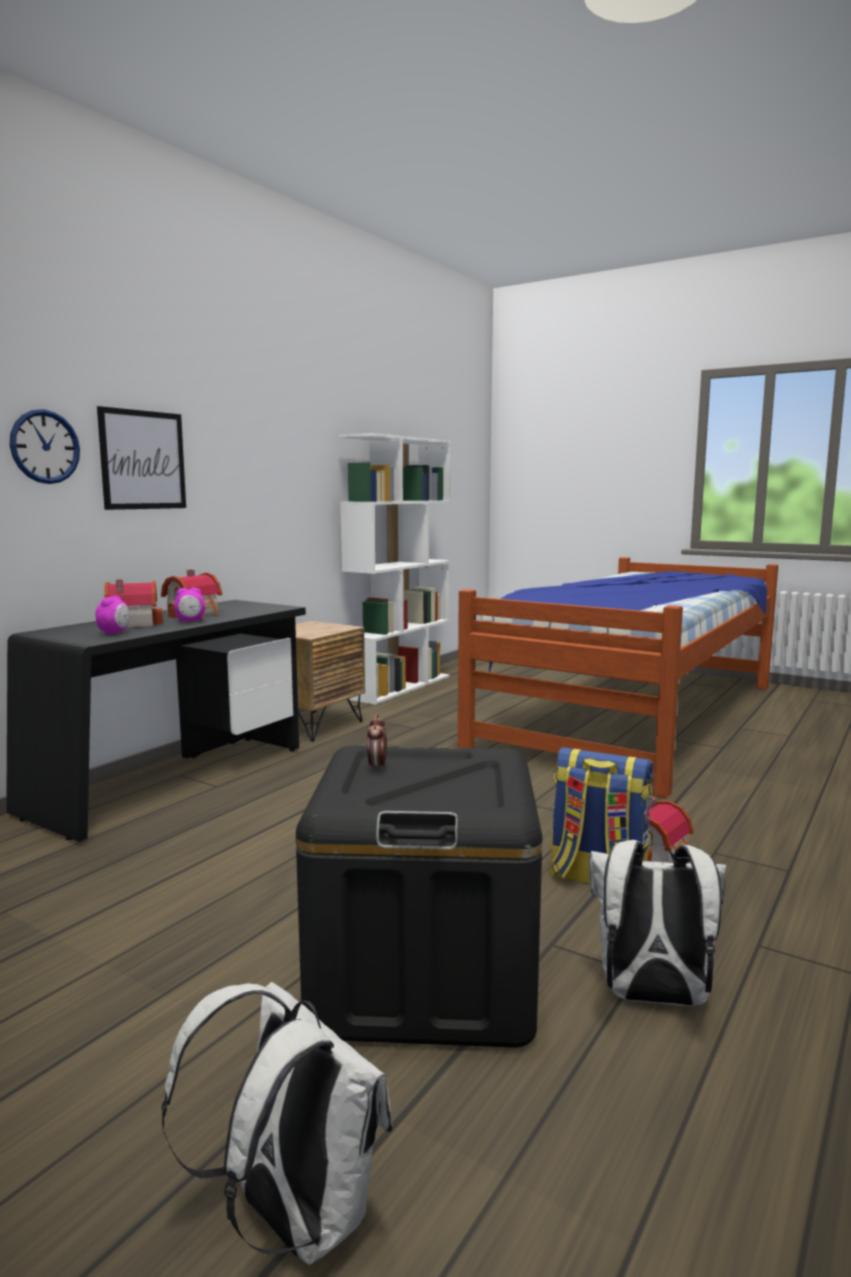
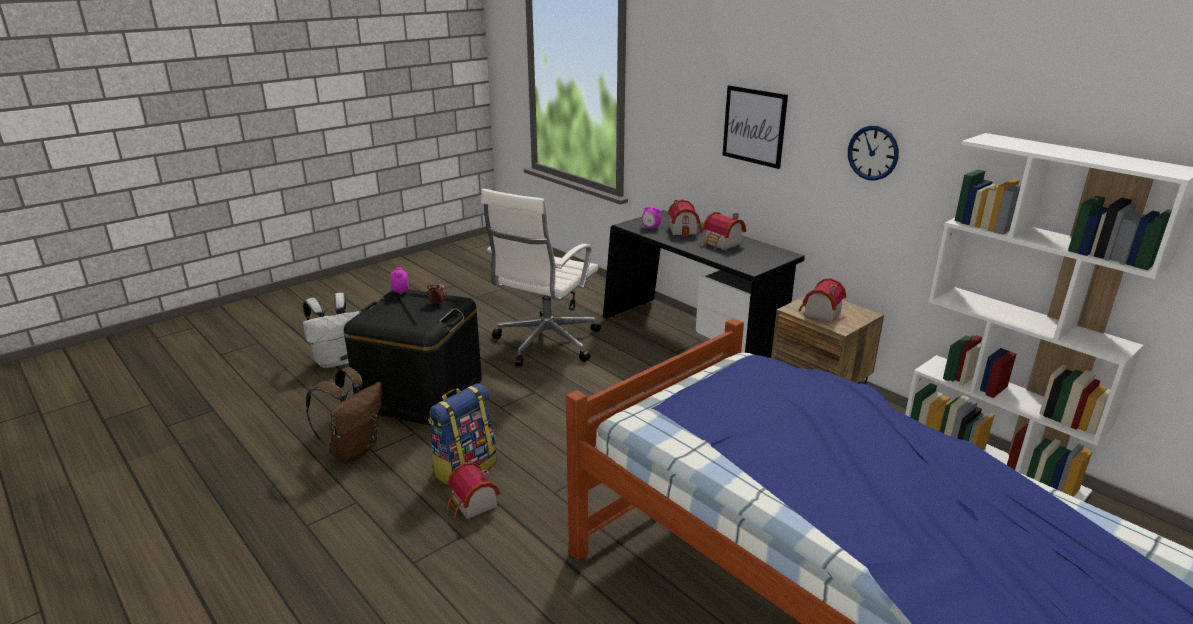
camera: 105 degrees right, 15 degrees up
(45, 447) = (696, 108): wall clock -> wall clock (873, 153)
(182, 883) = (545, 343): none -> white office chair
(190, 621) = (689, 243): alarm clock -> alarm clock (400, 292)
(316, 630) = (819, 313): none -> toy house
(651, 997) = (354, 449): white backpack -> brown backpack

